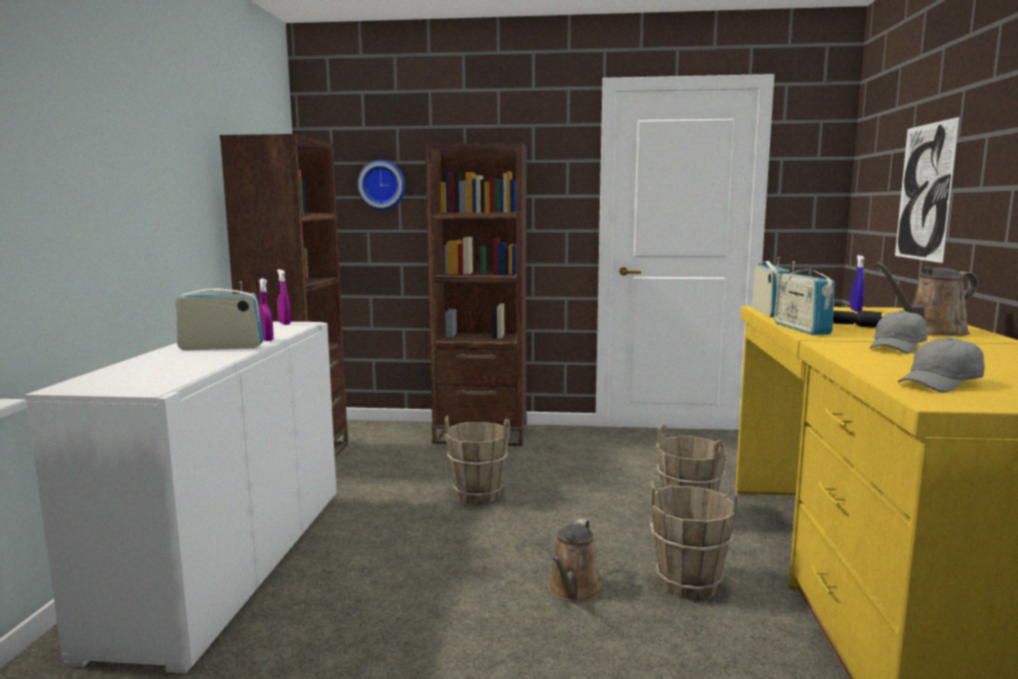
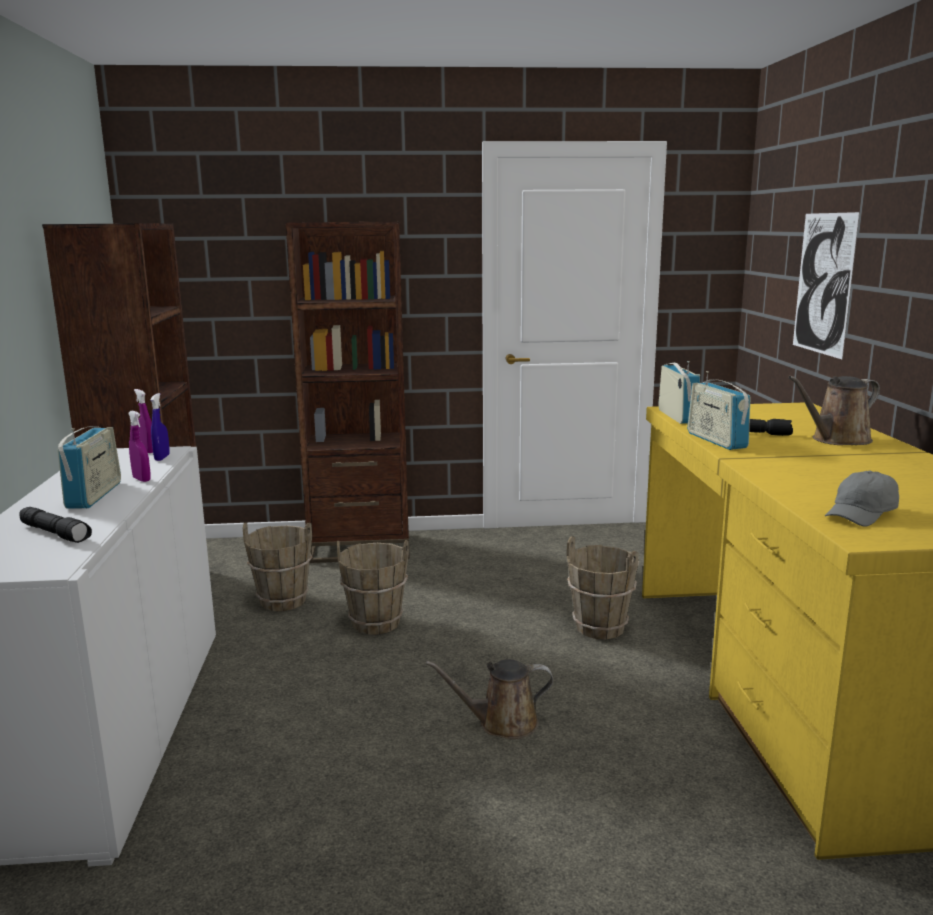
camera: 10 degrees left, 5 degrees up
(172, 368) = (56, 533): none -> black flashlight
(221, 347) = (94, 495): radio -> radio turned 105 degrees clockwise
(382, 185) = (228, 265): wall clock -> none
(573, 590) = (502, 723): brown watering can -> brown watering can turned 75 degrees clockwise
(688, 584) = (613, 704): brown bucket -> brown bucket (283, 601)
(855, 310) = (760, 409): blue spray bottle -> blue spray bottle (162, 458)
(897, 347) = (812, 464): grey cap -> none

